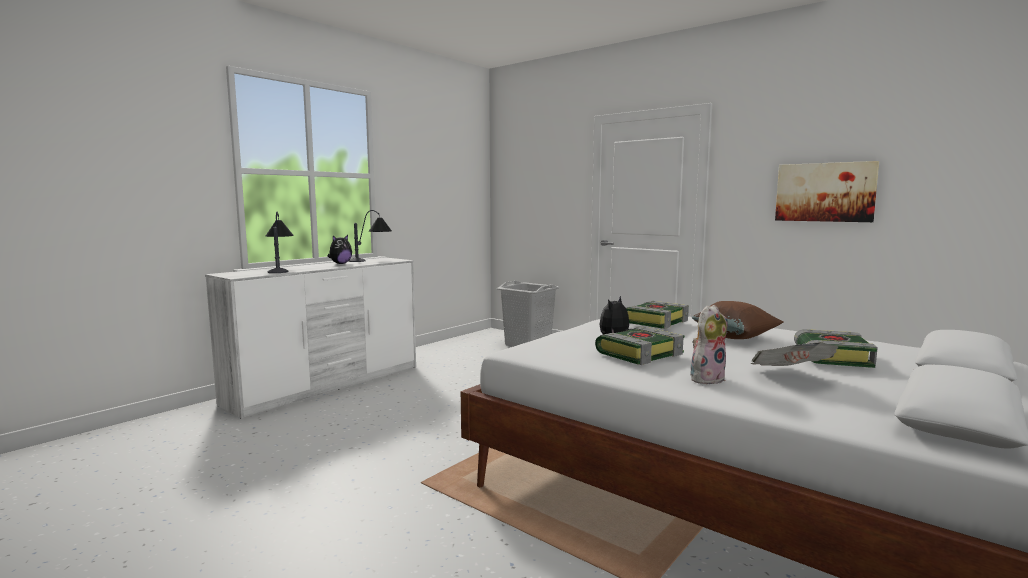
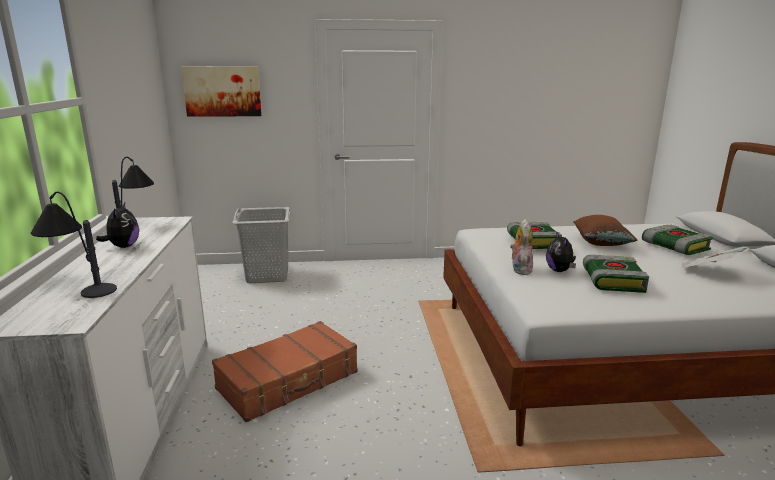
camera: 45 degrees left, 10 degrees up
(420, 397) = (289, 381): none -> brown suitcase
(706, 378) = (690, 290): plush toy -> plush toy (520, 269)
(825, 192) = (531, 105): picture -> picture (222, 91)

